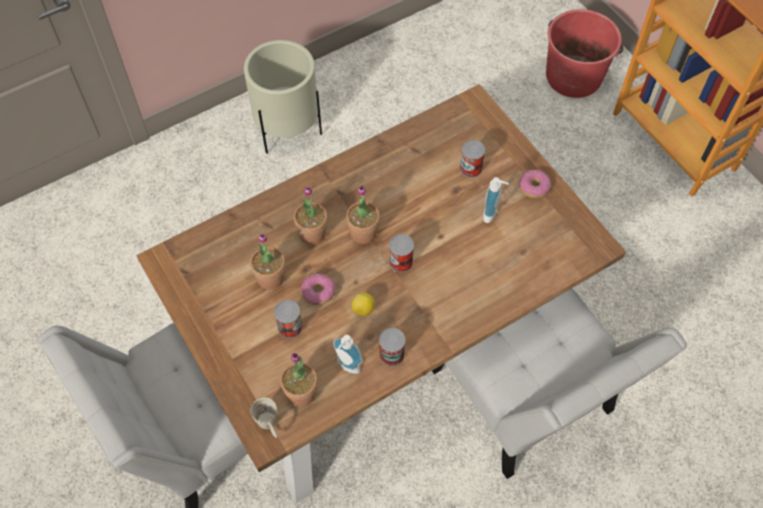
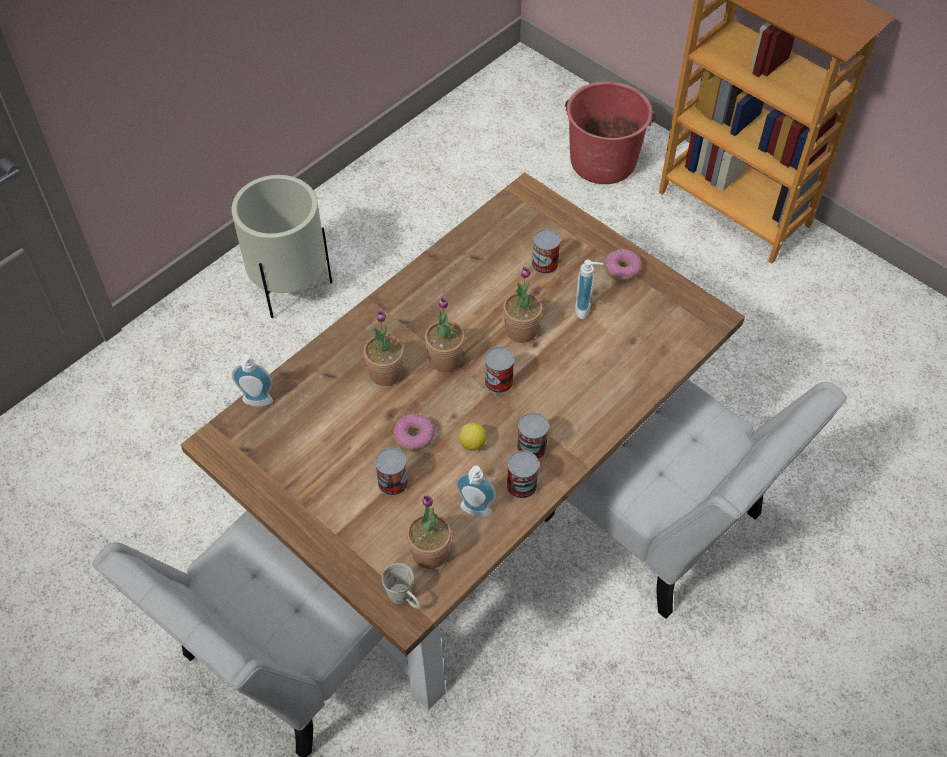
camera: 15 degrees left, 5 degrees down
(204, 235) = (257, 403): none -> soap dispenser
(271, 277) = (352, 433): potted plant -> potted plant (521, 330)
(410, 324) = (531, 447): none -> can

